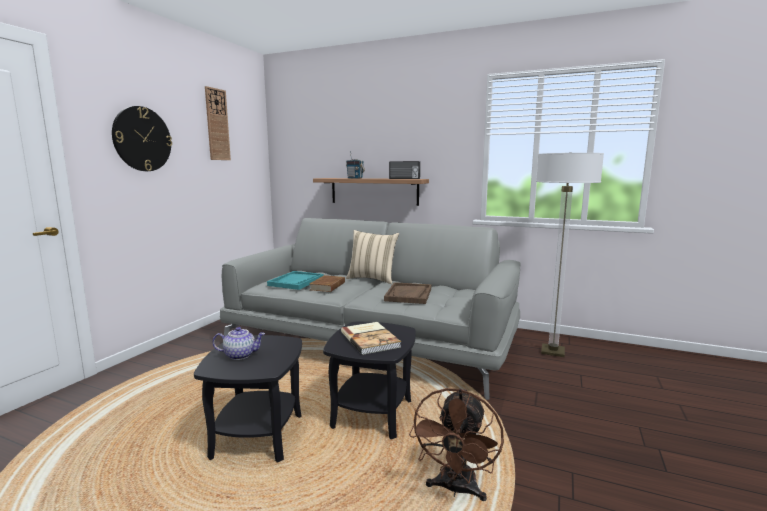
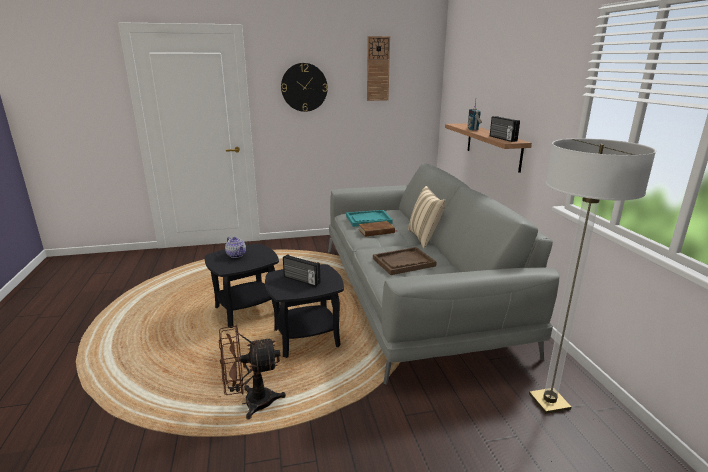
camera: 55 degrees right, 10 degrees up
(370, 339) = (301, 280): book -> radio

